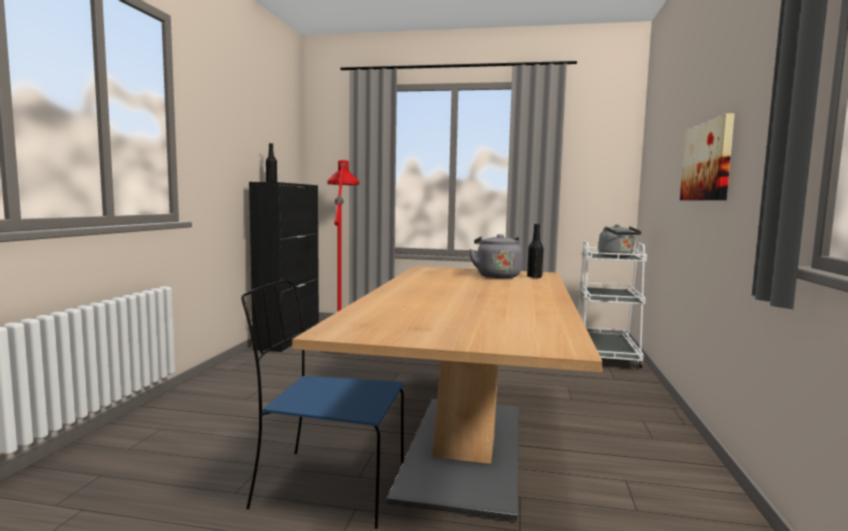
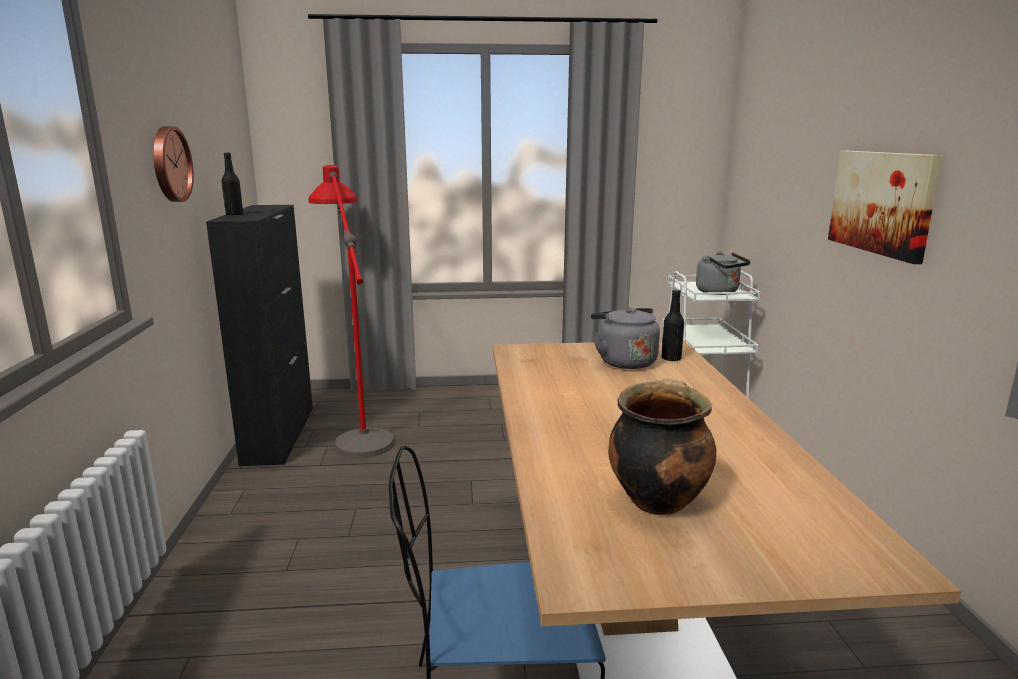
camera: 15 degrees left, 10 degrees up
(227, 141) = (169, 164): none -> wall clock
(432, 316) = (657, 499): none -> cooking pot

